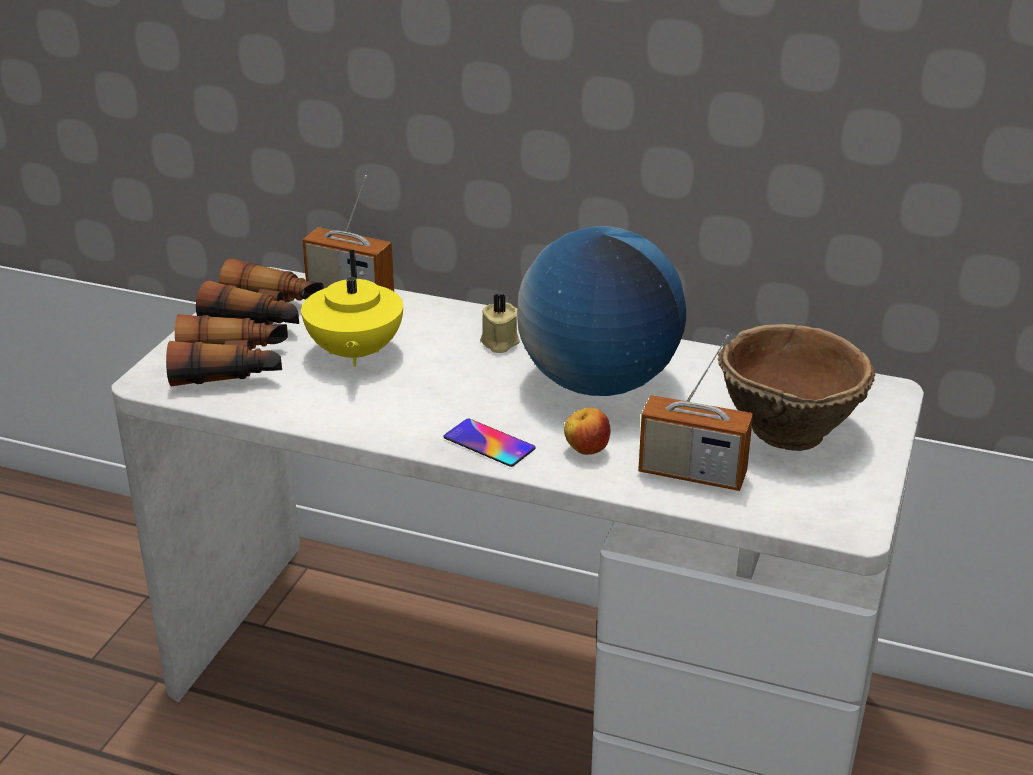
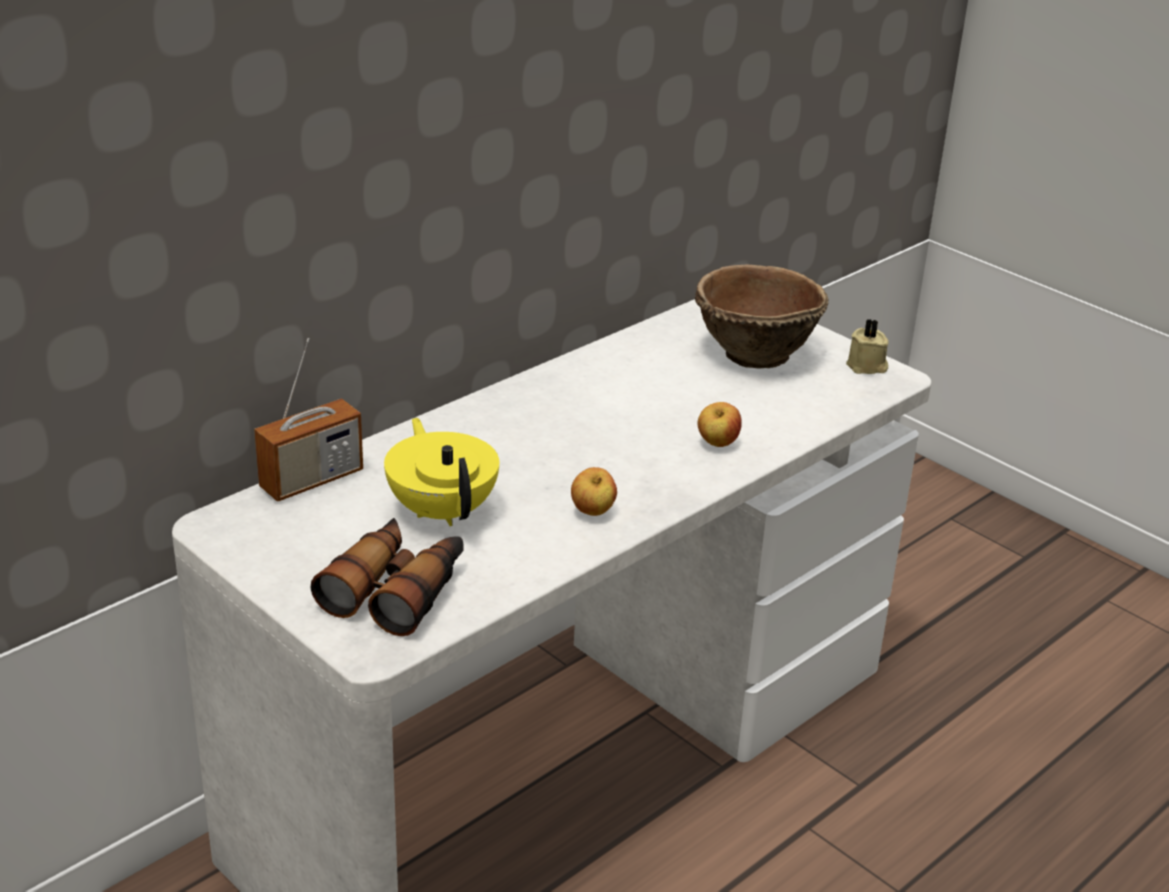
camera: 65 degrees left, 0 degrees up
(265, 314) = (301, 542): binoculars -> none
(354, 353) = (443, 510): yellow teapot -> yellow teapot turned 135 degrees counterclockwise
(408, 418) = (592, 513): none -> apple
(489, 443) = (669, 485): phone -> none
(499, 343) = (500, 430): beige candle -> beige candle (867, 366)
(598, 383) = (616, 406): globe -> none
(692, 473) = (785, 411): radio -> none

